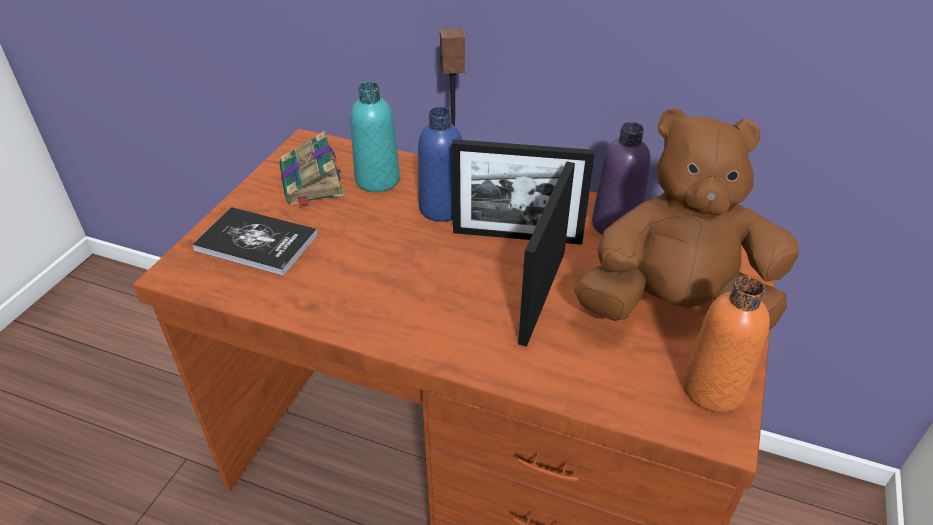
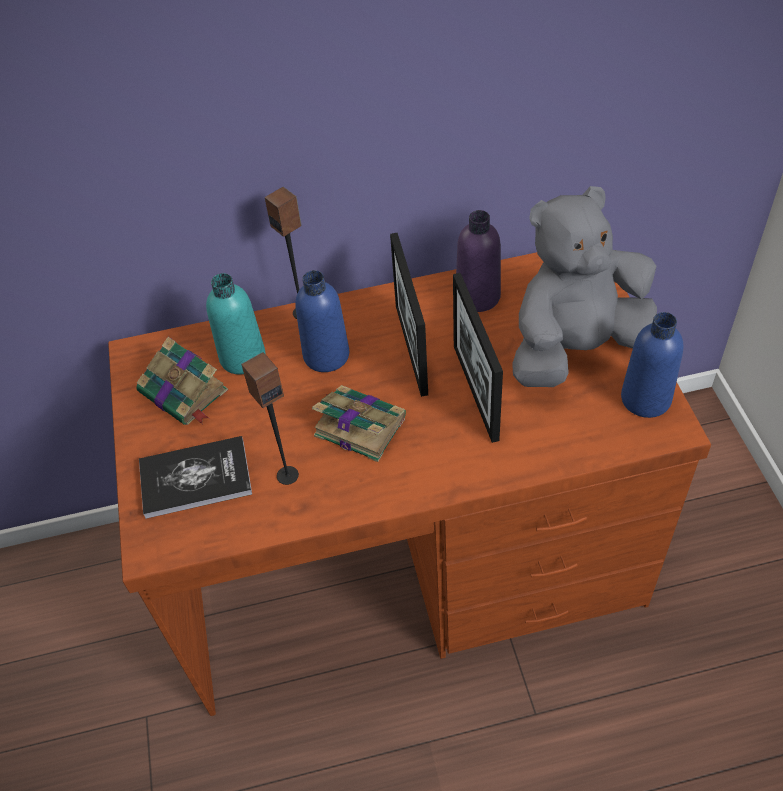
camera: 30 degrees left, 10 degrees up
(323, 276) = (287, 475): none -> speaker
(415, 270) = (358, 425): none -> book
(517, 236) = (411, 349): picture frame -> picture frame turned 105 degrees clockwise
(675, 308) = (575, 348): brown plush toy -> grey plush toy
(713, 389) = (645, 399): orange bottle -> blue bottle

